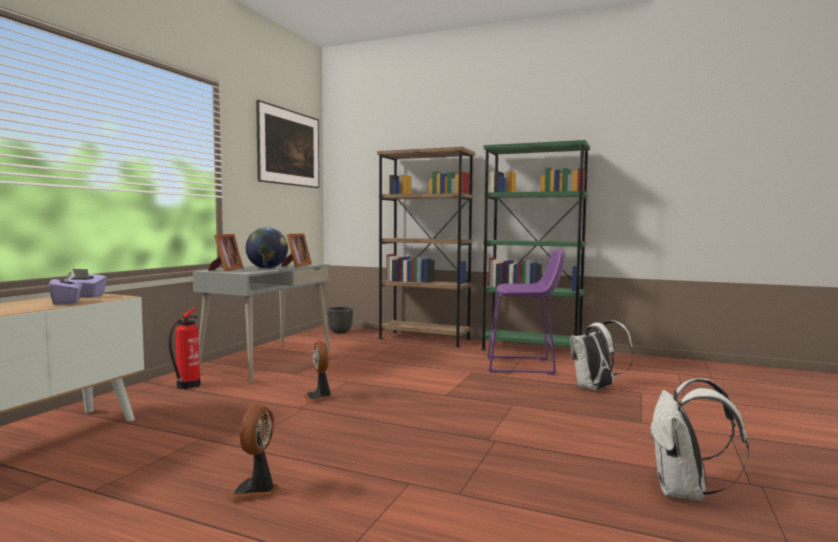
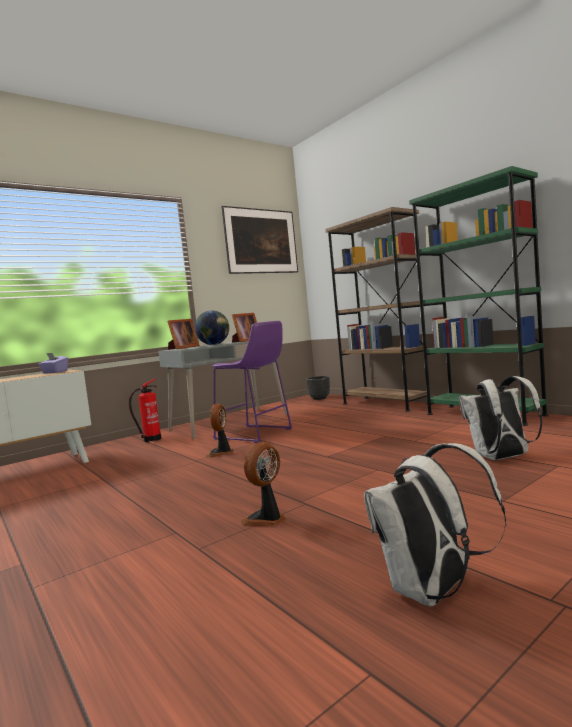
camera: 30 degrees right, 0 degrees up
(67, 302) = (32, 376): purple tissue box -> none
(255, 491) = (72, 522): fan -> fan (266, 519)
(524, 366) = (450, 431): purple stool -> purple stool (256, 434)

